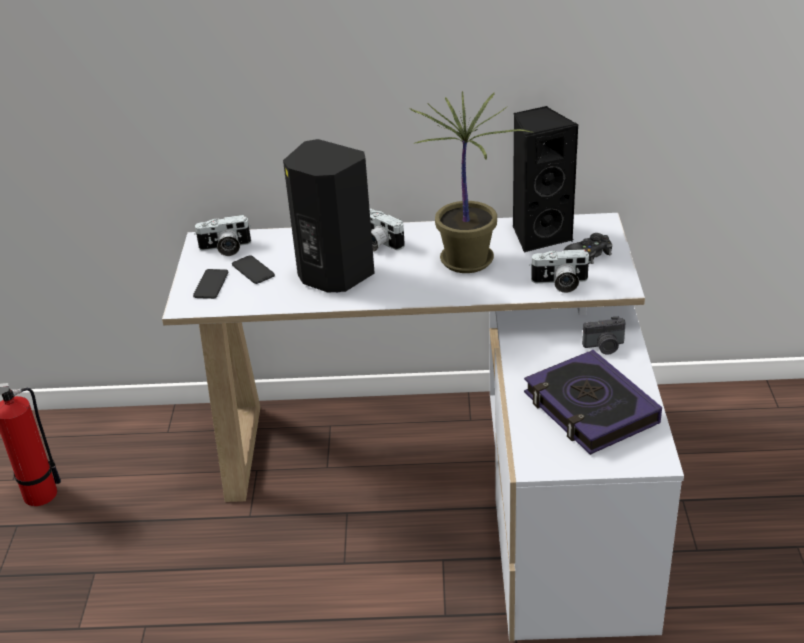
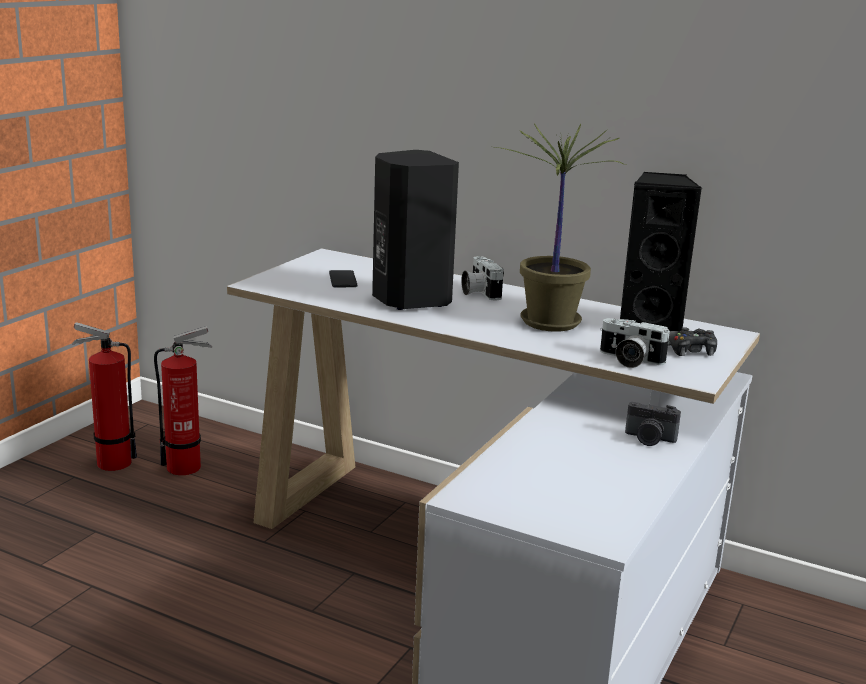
camera: 25 degrees right, 15 degrees down
(114, 469) = (188, 467): none -> fire extinguisher
(211, 284) = (295, 278): phone -> none
(225, 248) = (338, 263): camera -> none
(590, 409) = (576, 477): book -> none

